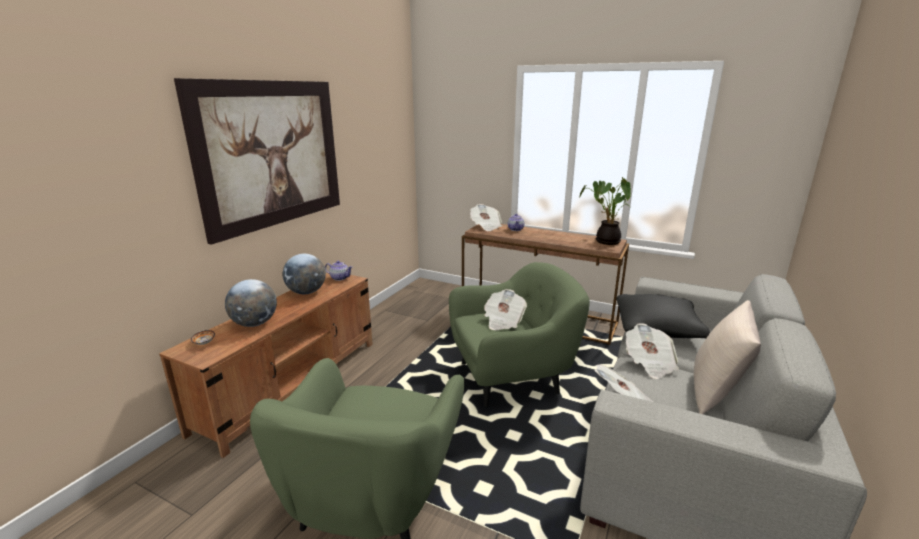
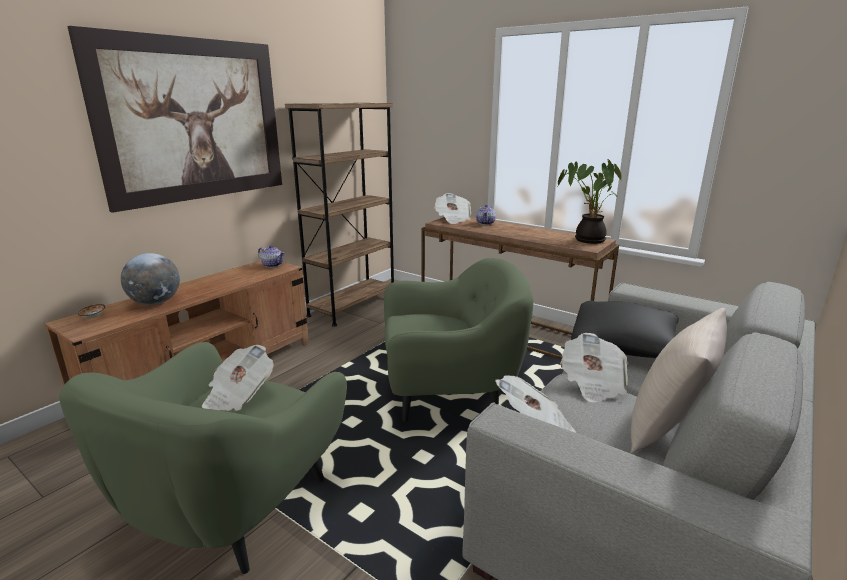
camera: 10 degrees right, 0 degrees up
(306, 292) = (229, 276): globe -> none
(396, 306) = (352, 306): none -> brown bookcase
(503, 321) = (438, 323): newspaper -> newspaper (239, 395)

